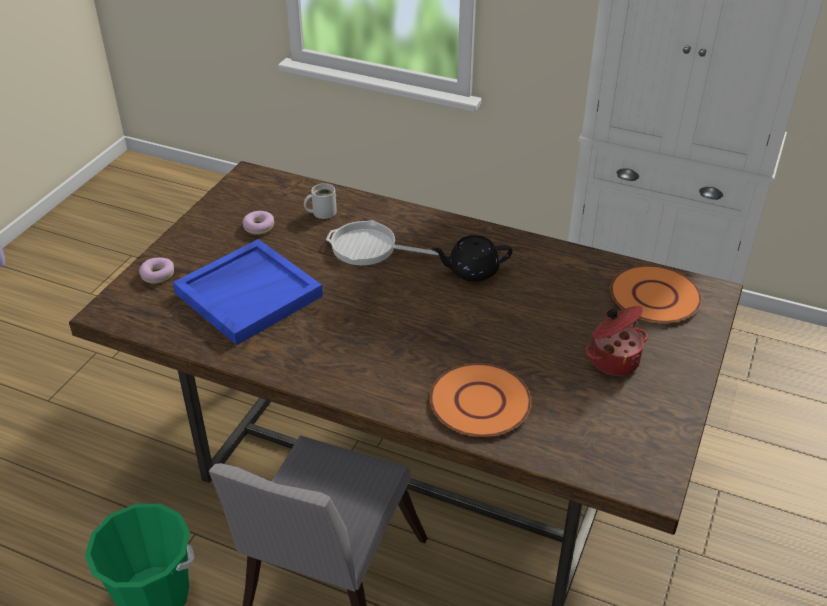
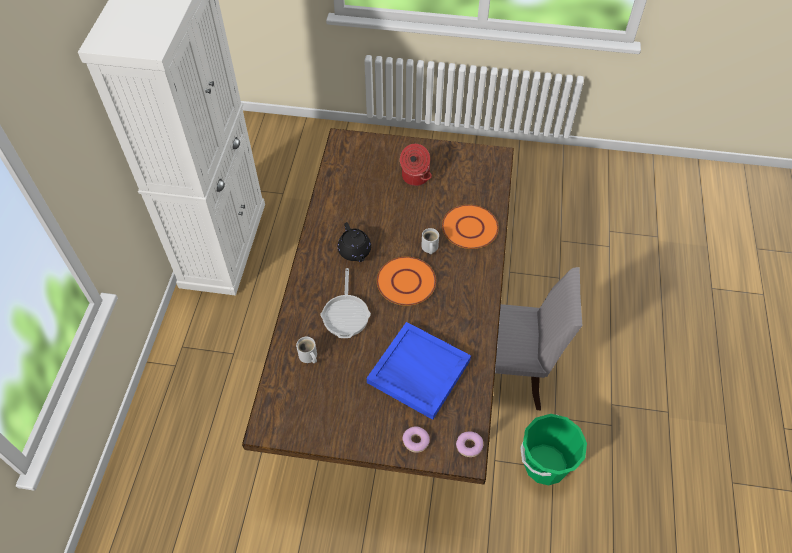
camera: 105 degrees left, 15 degrees up
(259, 227) = (338, 393): donut -> donut (469, 446)
(453, 345) = (429, 248): none -> white mug
(655, 296) = (353, 163): orange plate -> orange plate (406, 282)

